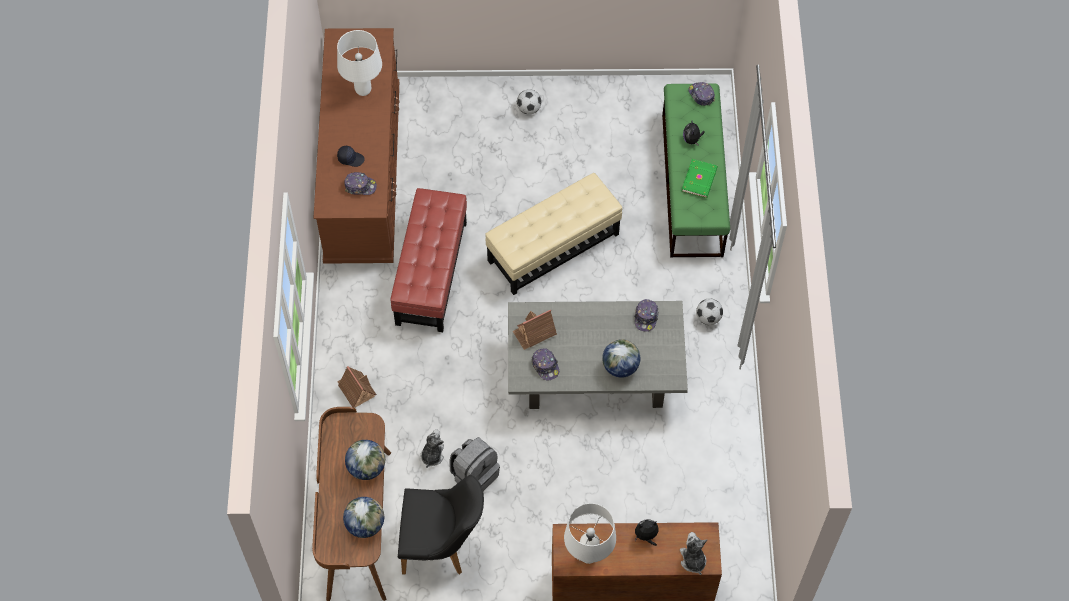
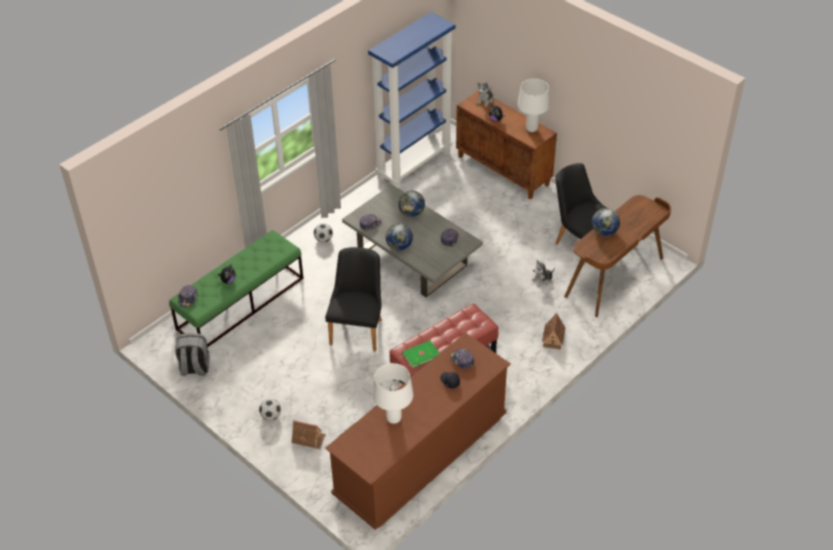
camera: 135 degrees left, 15 degrees down
(365, 524) = (629, 211): globe -> globe (399, 246)
(474, 475) = (529, 257): grey backpack -> grey backpack (194, 368)
(534, 332) = (436, 256): toy house -> toy house (308, 438)
(553, 248) = (358, 328): beige ottoman -> black chair
(700, 179) = (254, 259): green book -> green book (420, 355)
(740, 506) = (414, 164): none -> blue bookcase

